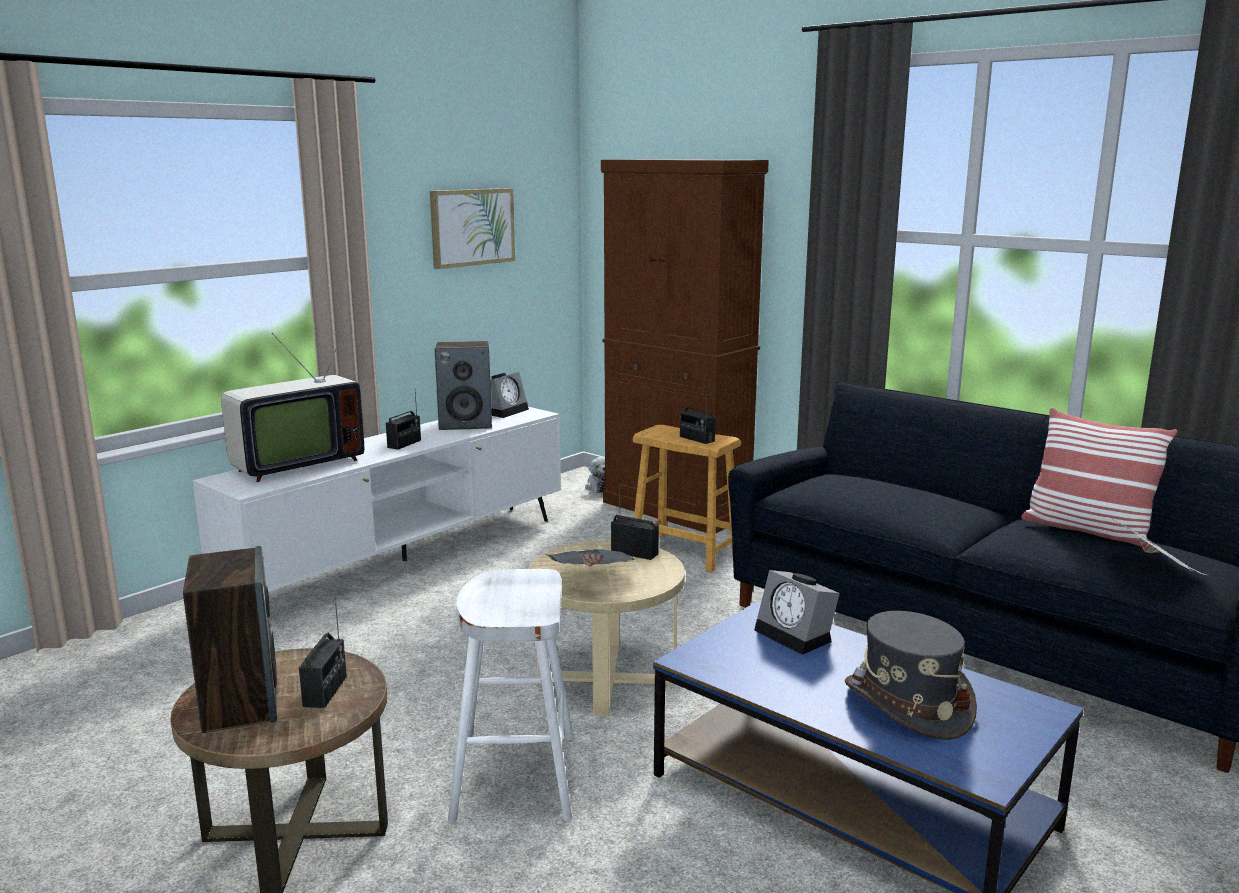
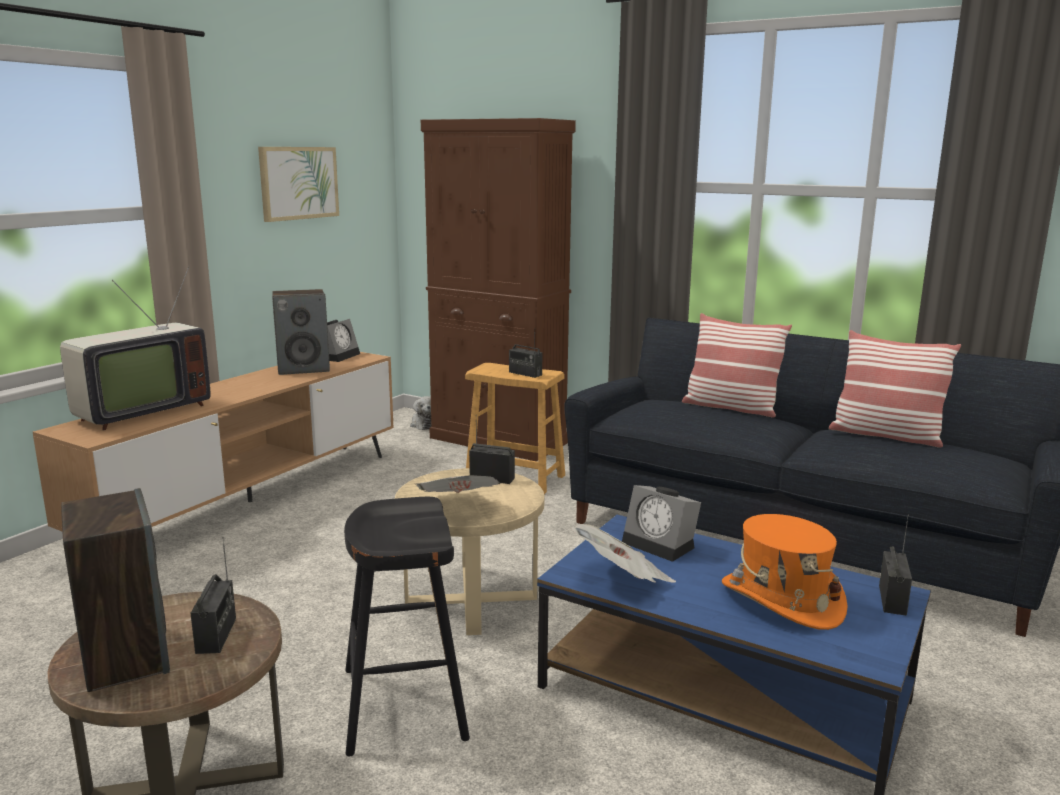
camera: 10 degrees left, 0 degrees up
(404, 444) = (247, 388): radio -> radio (892, 600)
(405, 560) = (250, 501): white tv stand -> brown tv stand
(515, 778) = (404, 703): white stool -> black stool
(907, 704) = (781, 600): grey hat -> orange hat
(917, 488) = (730, 407): none -> pillow
(1150, 570) = (952, 466): newspaper -> newspaper (622, 579)

